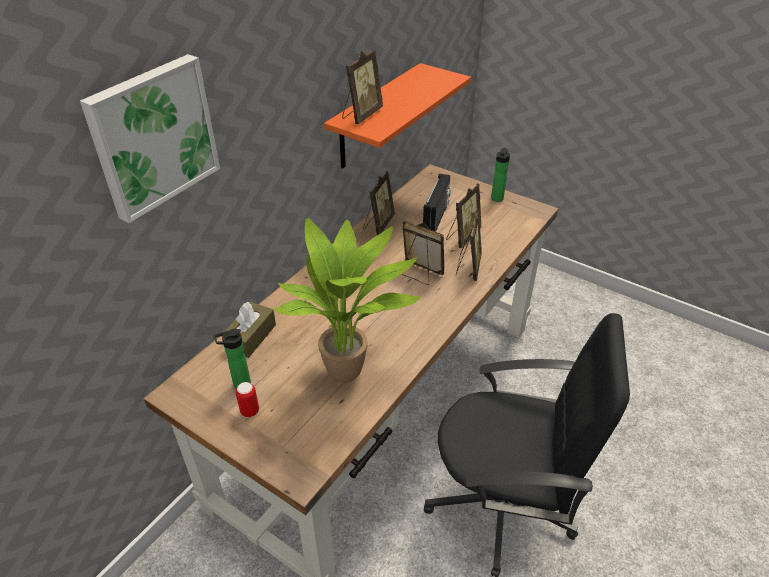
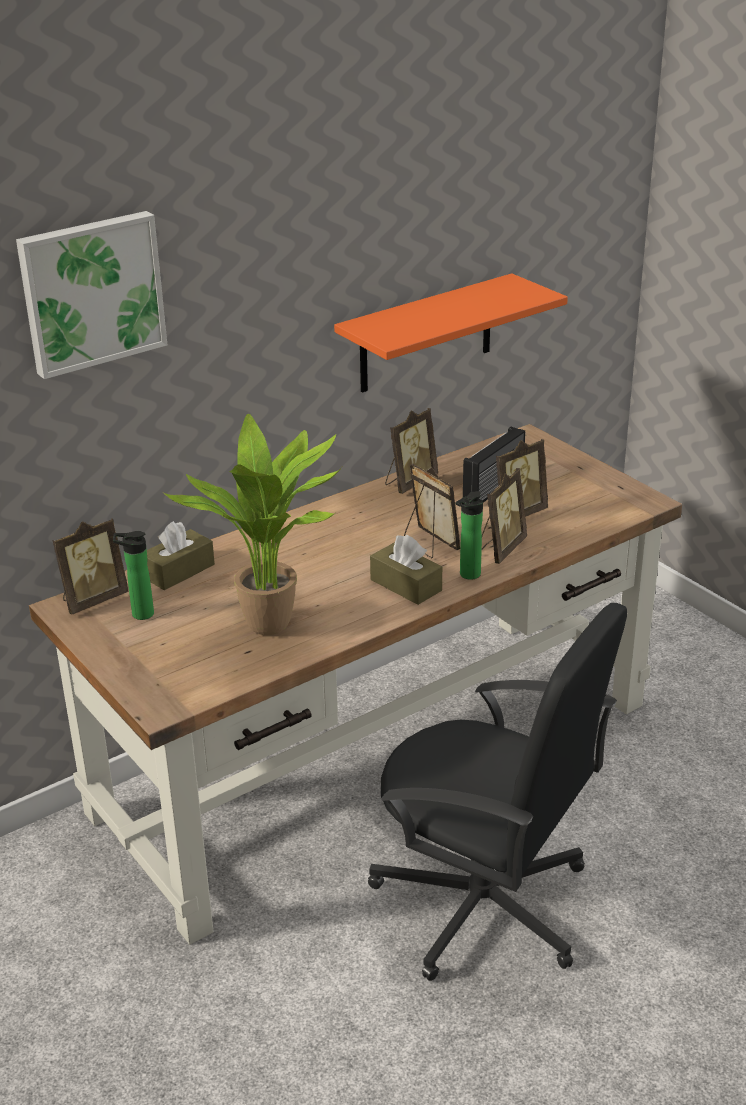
camera: 20 degrees right, 10 degrees down
(250, 411) = (137, 639): can -> none
(361, 115) = (386, 321): picture frame -> picture frame (93, 599)
(423, 312) = (406, 585): none -> brown tissue box
(496, 199) = (596, 479): bottle -> bottle (468, 575)

